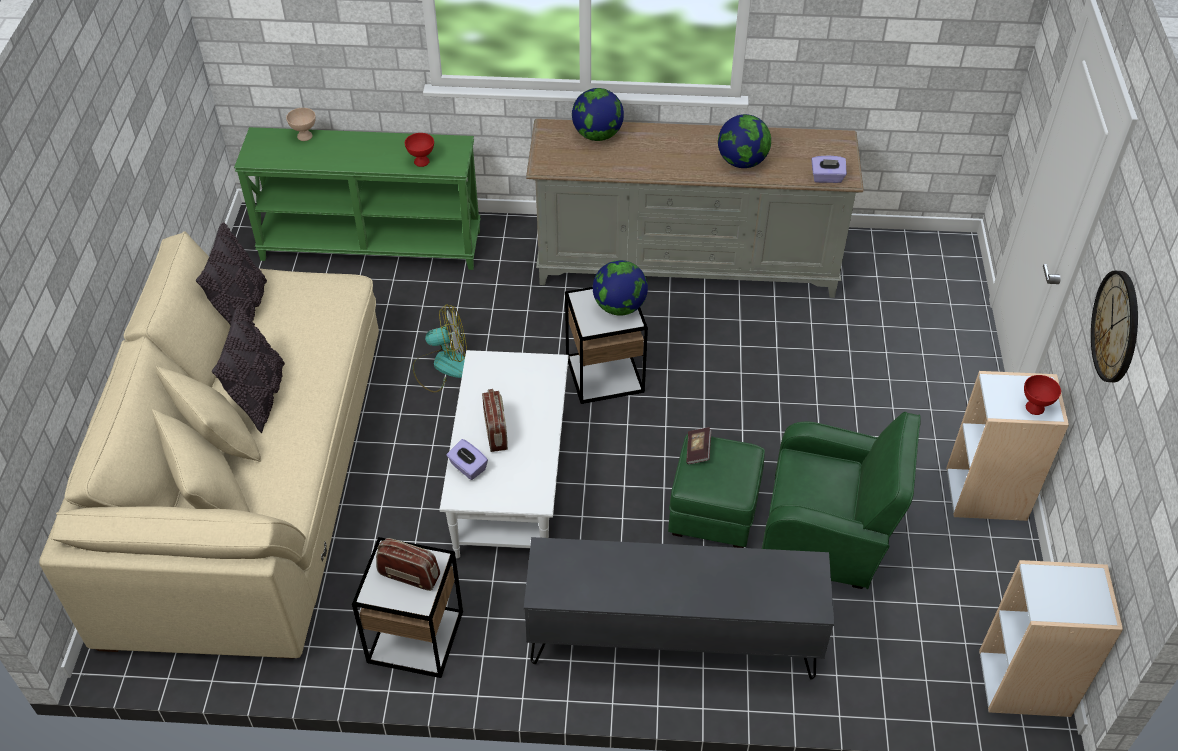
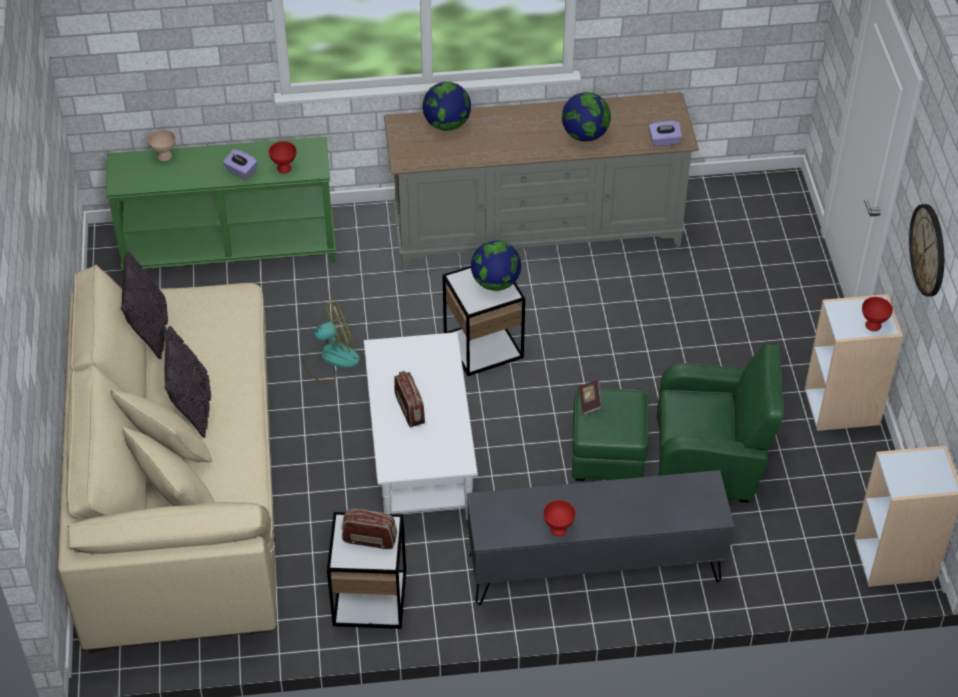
camera: 10 degrees left, 0 degrees up
(468, 467) = (393, 443): purple tissue box -> purple tissue box (241, 171)
(626, 596) = (559, 529): none -> red bowl

